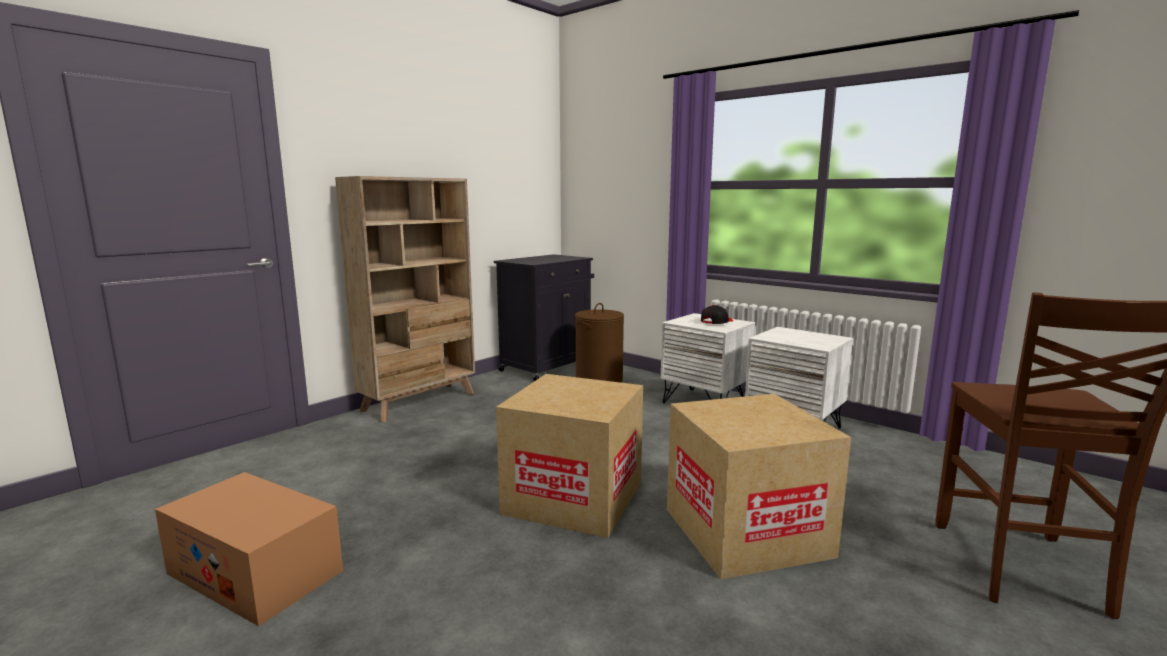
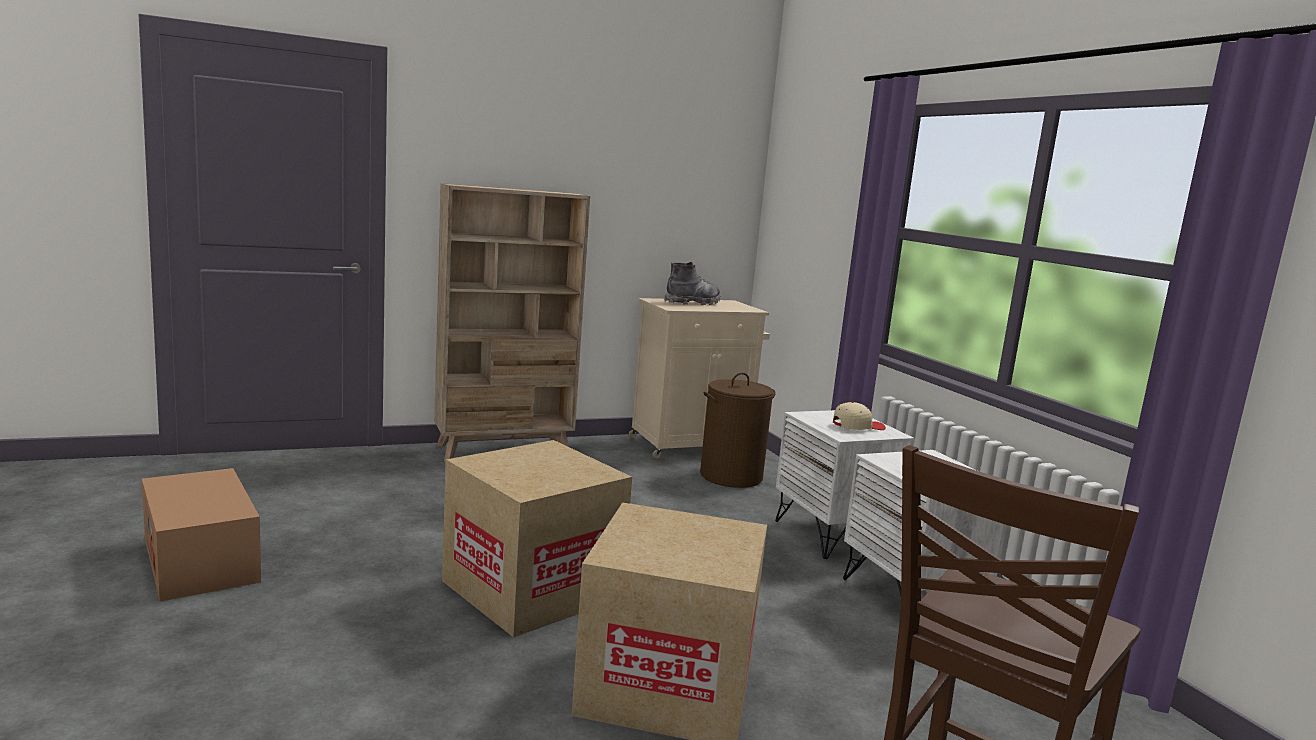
camera: 25 degrees right, 0 degrees up
(536, 259) = (693, 303): none -> grey boot
(547, 367) = (692, 444): black cabinet -> beige cabinet
(716, 322) = (857, 426): black cap -> beige cap

